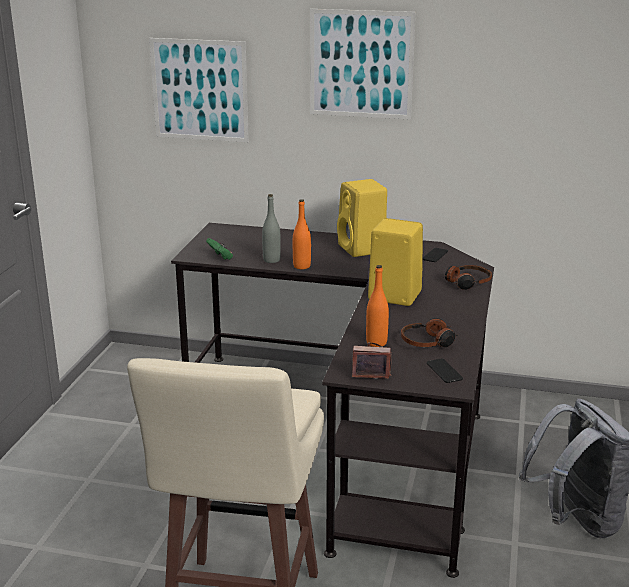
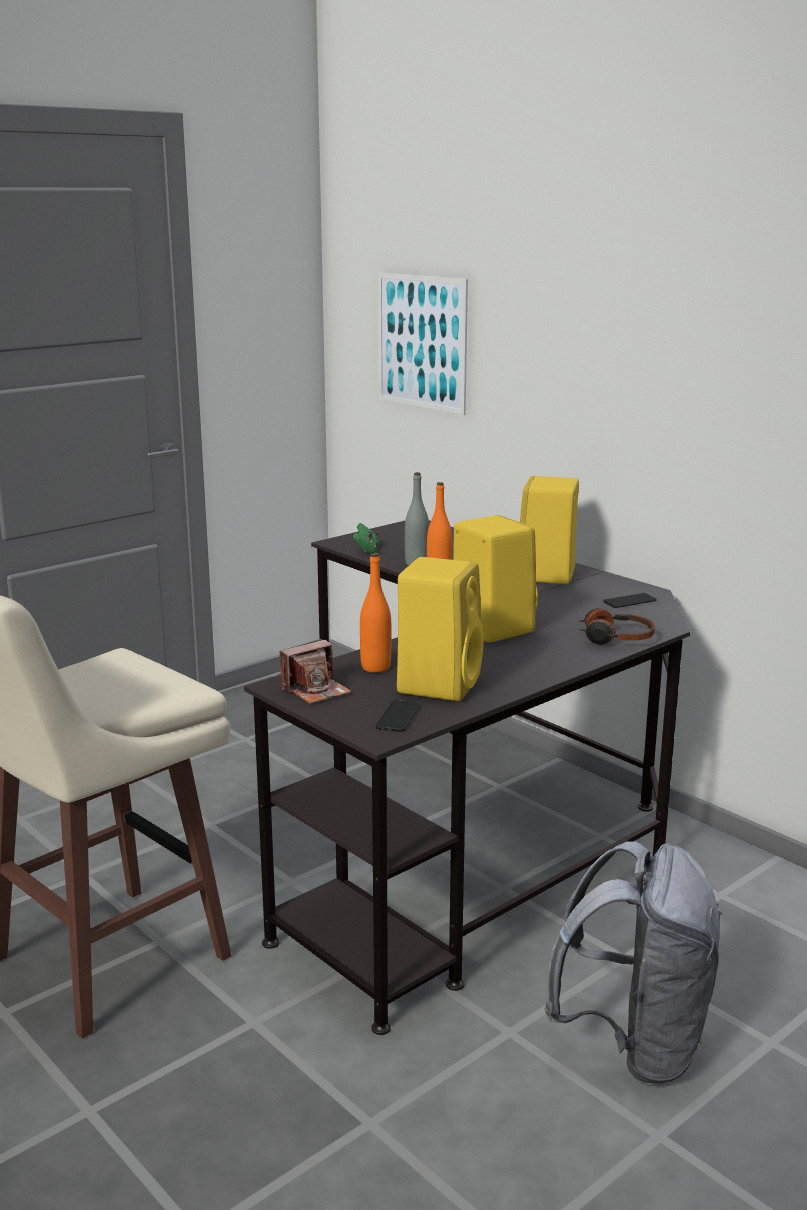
camera: 35 degrees right, 5 degrees down
(361, 64) = (588, 314): picture -> none
(370, 370) = (316, 690): camera -> camera turned 105 degrees clockwise
(428, 342) = (439, 683): headphones -> yellow speaker

